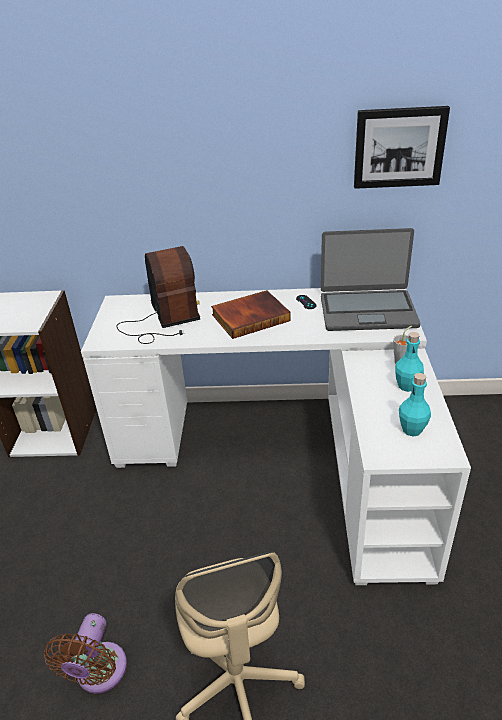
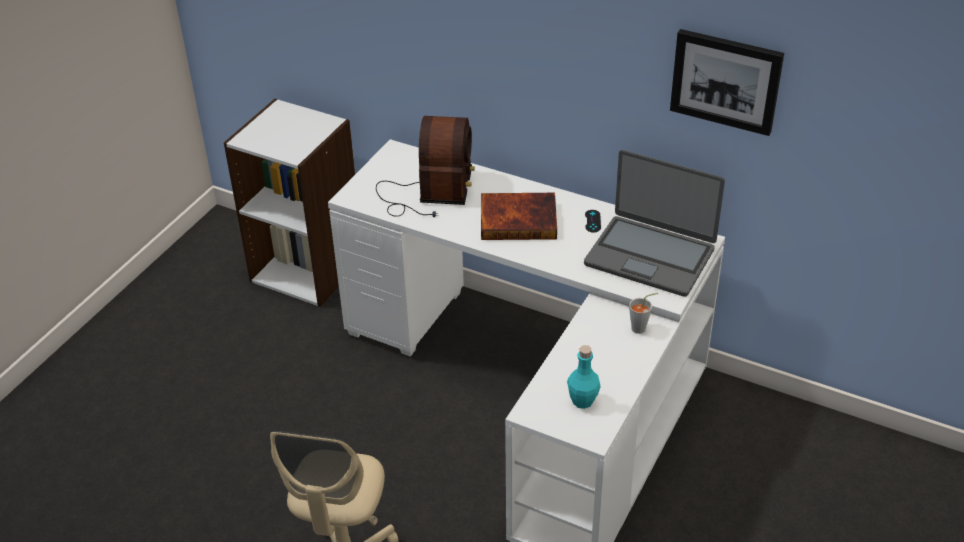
camera: 25 degrees right, 5 degrees up
(99, 673) = (238, 516): brown fan -> none
(407, 386) = (620, 356): turquoise bottle -> none

